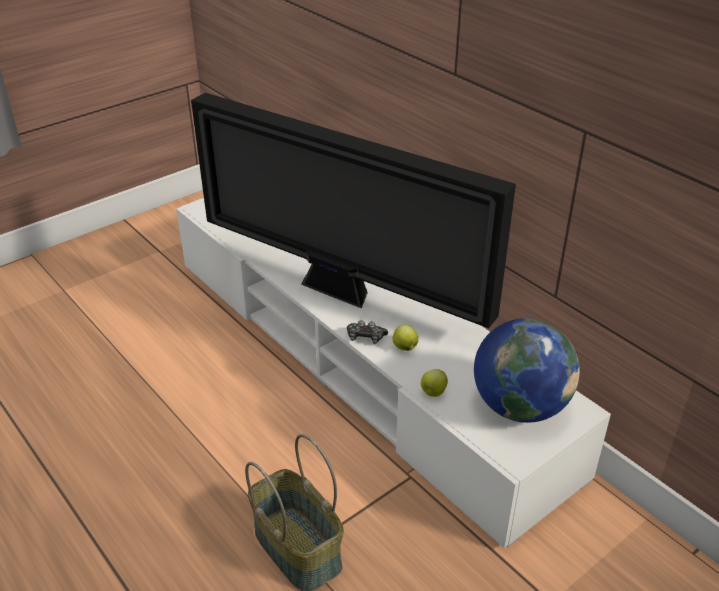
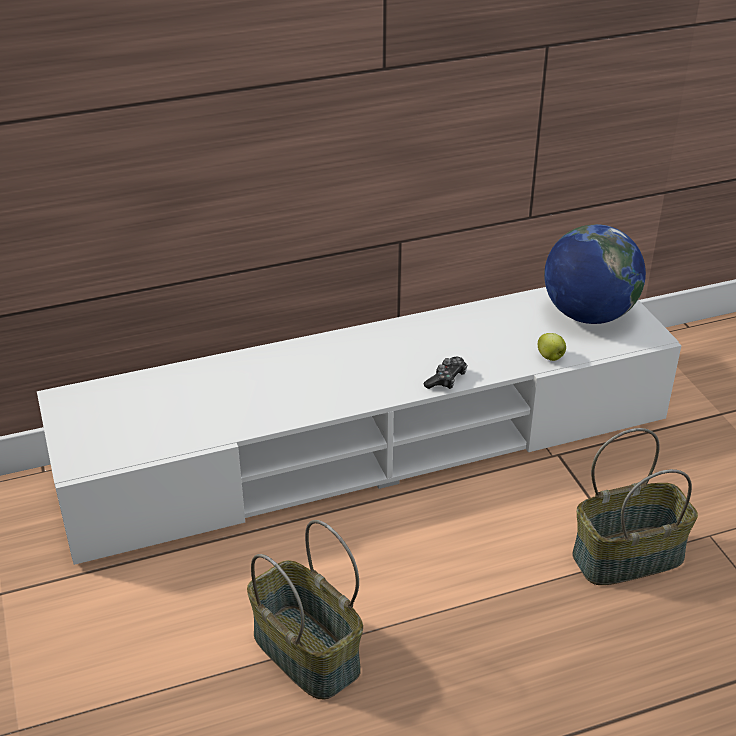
camera: 70 degrees left, 0 degrees up
(142, 381) = (304, 652): none -> basket
(340, 292) = (356, 379): television -> none
(404, 347) = (474, 358): apple -> none

